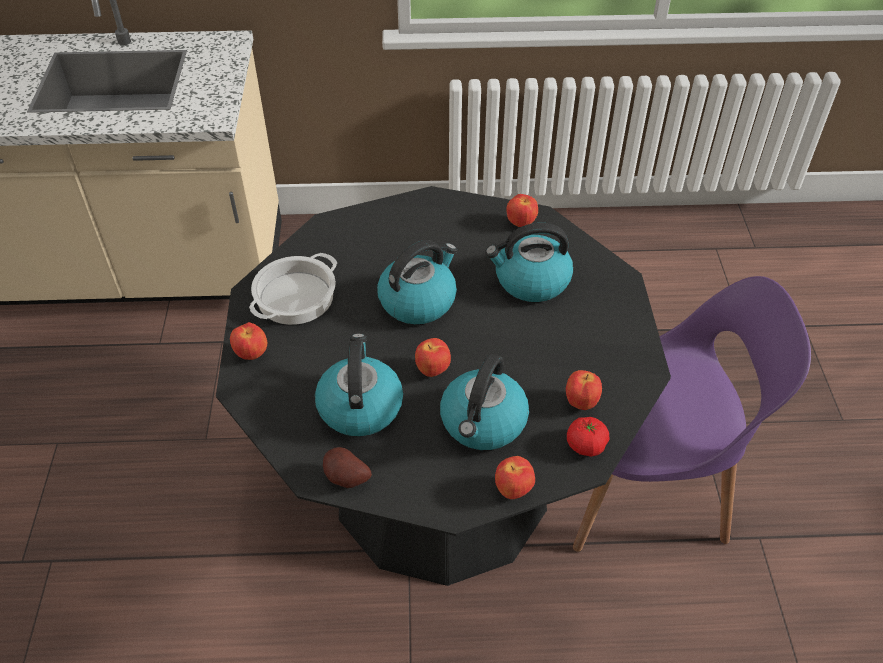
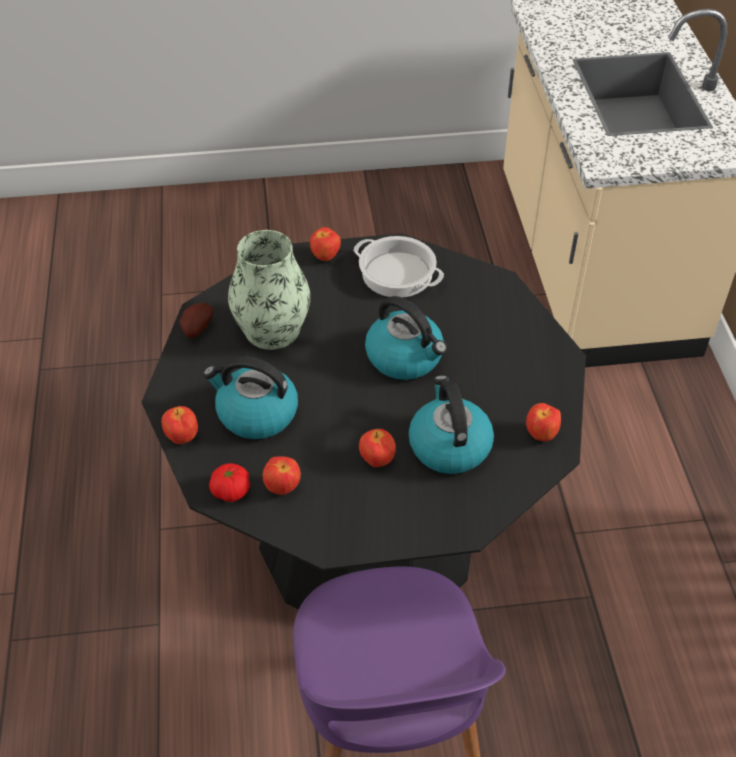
camera: 85 degrees right, 0 degrees up
(359, 406) = (272, 329): kettle -> vase
(433, 370) = (316, 374): apple -> apple (376, 460)

